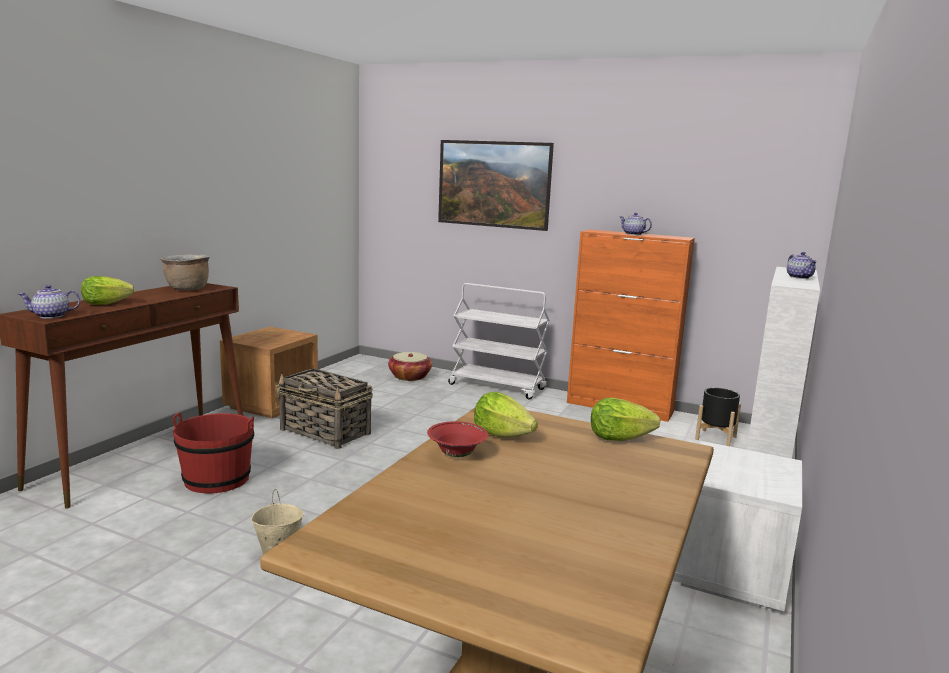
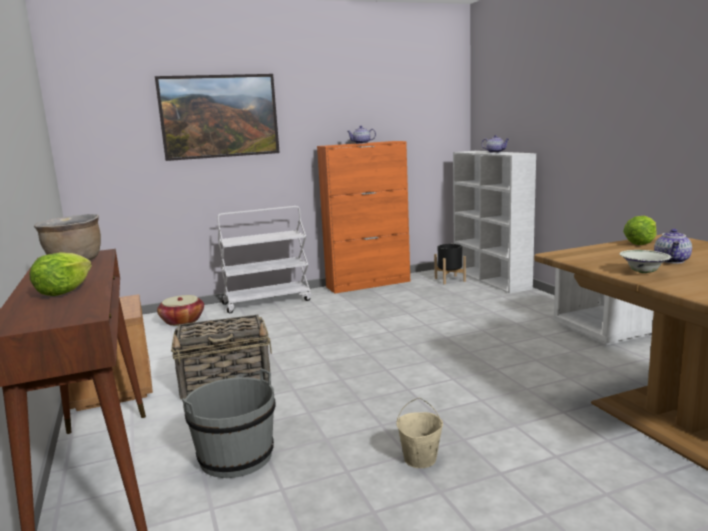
camera: 45 degrees left, 0 degrees up
(51, 316) = (71, 315): teapot -> teapot (672, 261)
(217, 479) = (236, 457): red bucket -> grey bucket
(456, 454) = (643, 272): red bowl -> white bowl
(502, 435) = (612, 259): lettuce -> none

